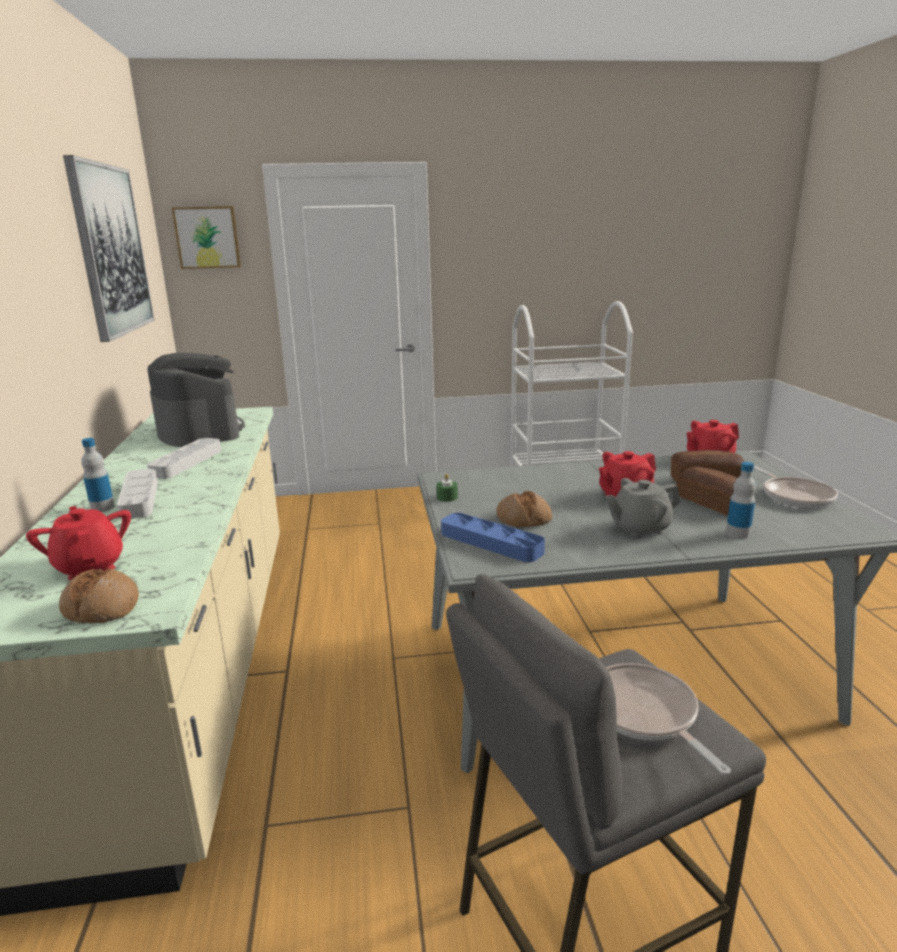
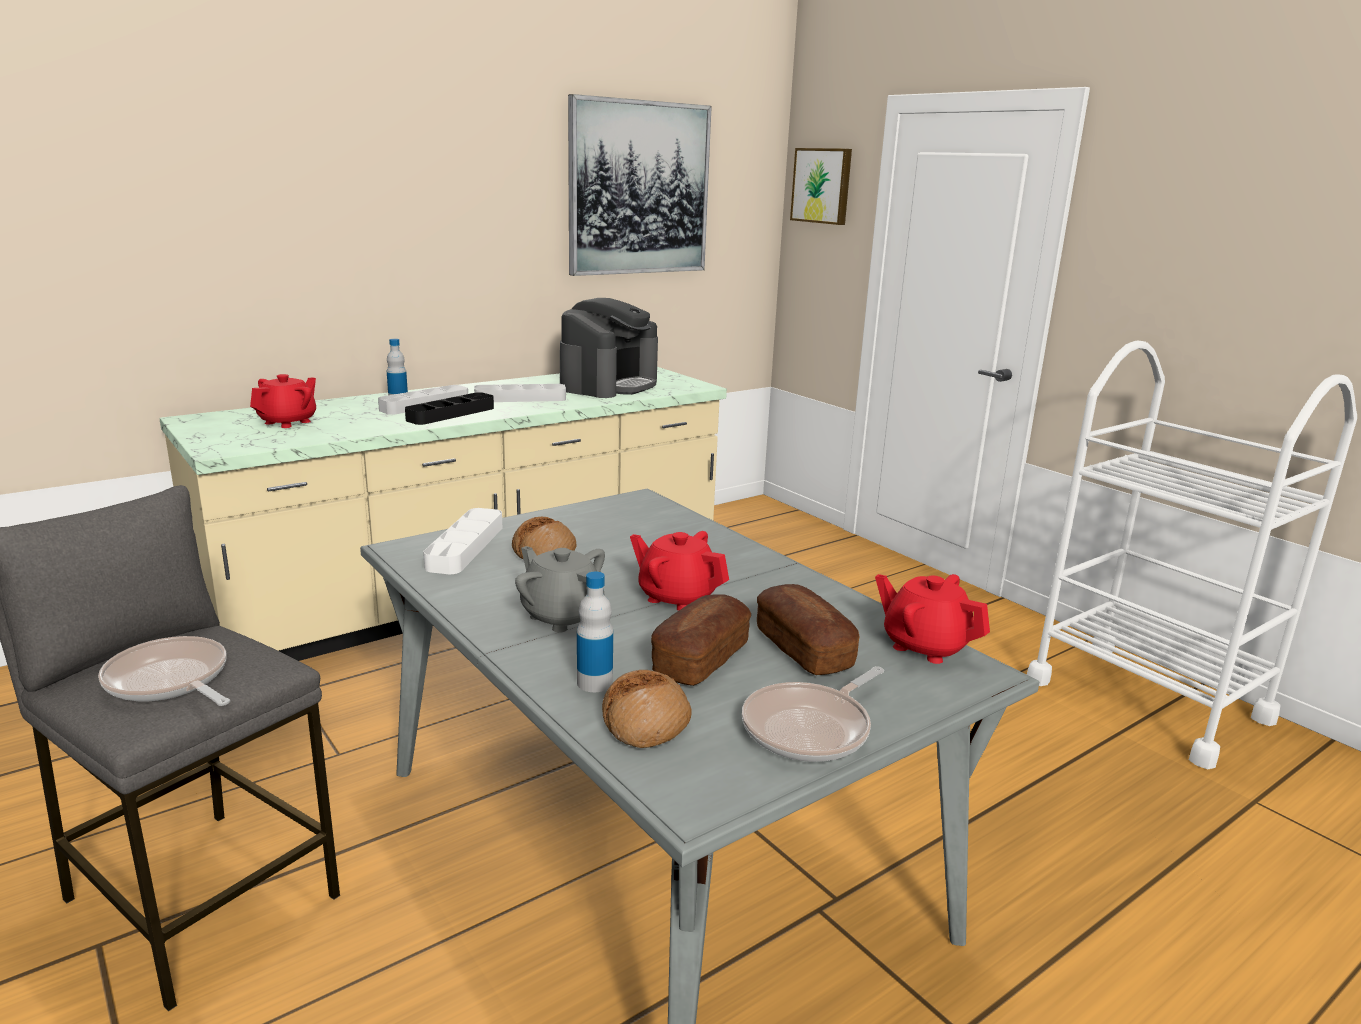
camera: 60 degrees right, 0 degrees up
(102, 607) = (223, 438): bread -> bread (646, 722)
(193, 491) = (451, 414): none -> black tray
(447, 497) = (578, 510): green candle -> none
(491, 542) = (465, 547): blue tray -> white tray
(645, 714) = (170, 681): frying pan -> frying pan turned 90 degrees counterclockwise

